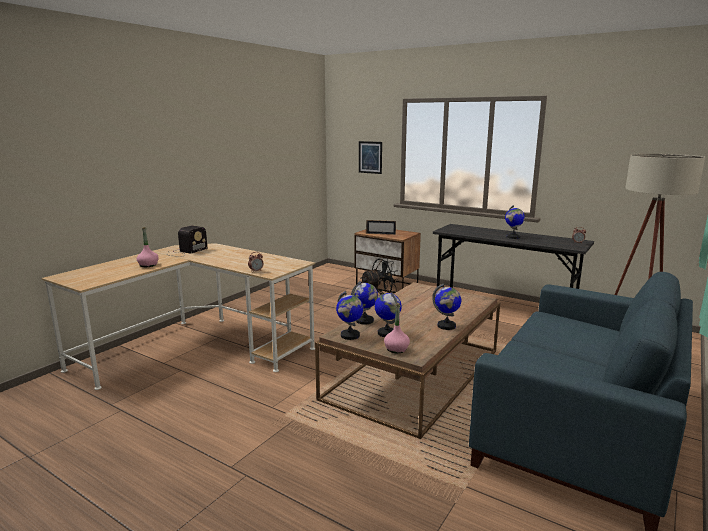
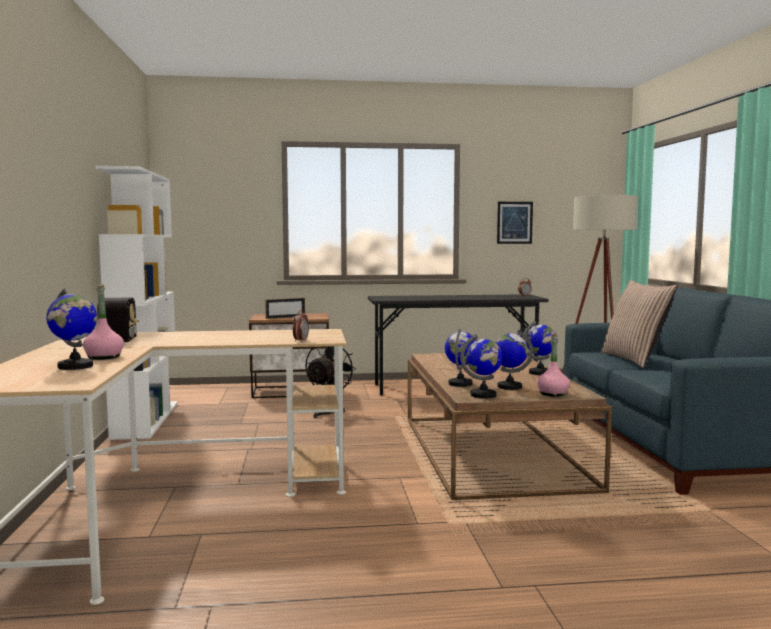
camera: 40 degrees left, 10 degrees down
(280, 287) = (146, 419): none -> white bookcase
(370, 157) = (232, 219): picture -> picture (514, 222)
(513, 237) = (462, 297): globe -> globe (75, 366)
(558, 334) = (634, 359): none -> pillow

